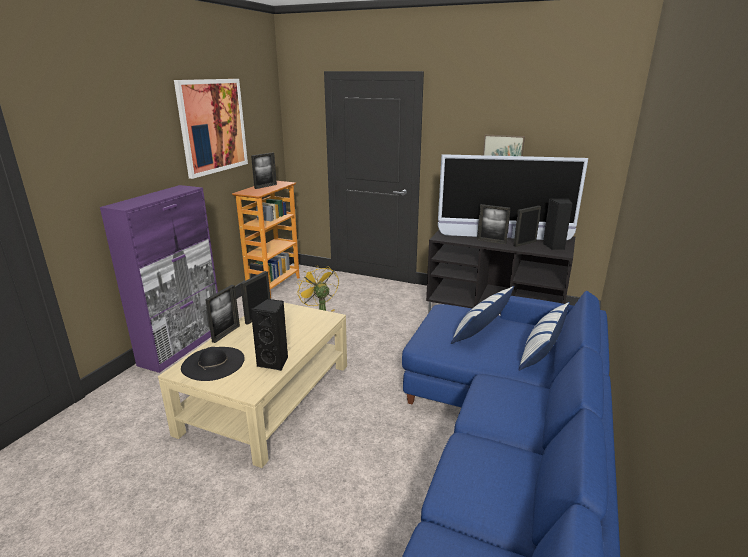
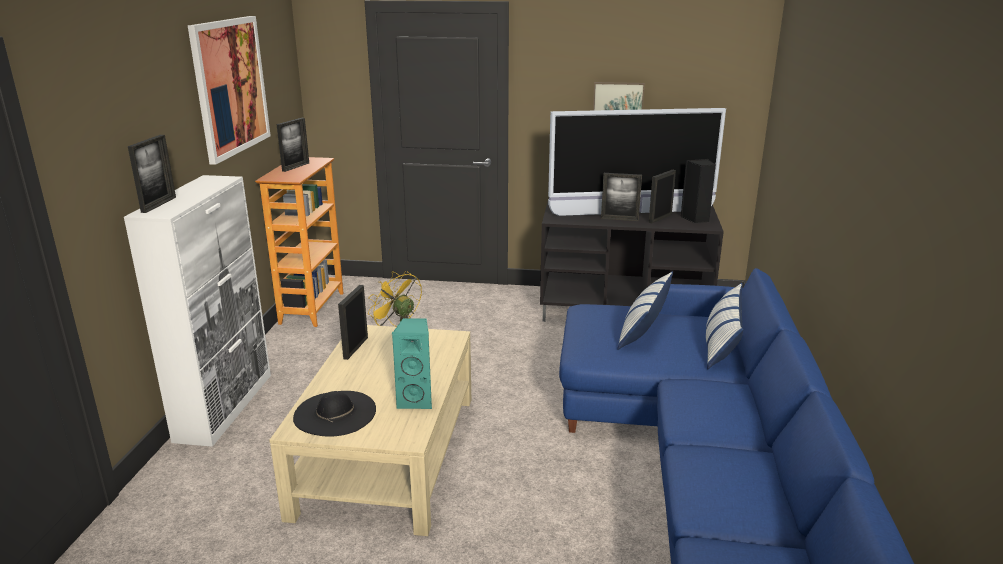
camera: 15 degrees left, 0 degrees up
(183, 345) = (225, 406): purple cabinet -> white cabinet
(226, 333) = (326, 375): picture frame -> picture frame (159, 204)
(274, 362) = (416, 400): black speaker -> turquoise speaker

